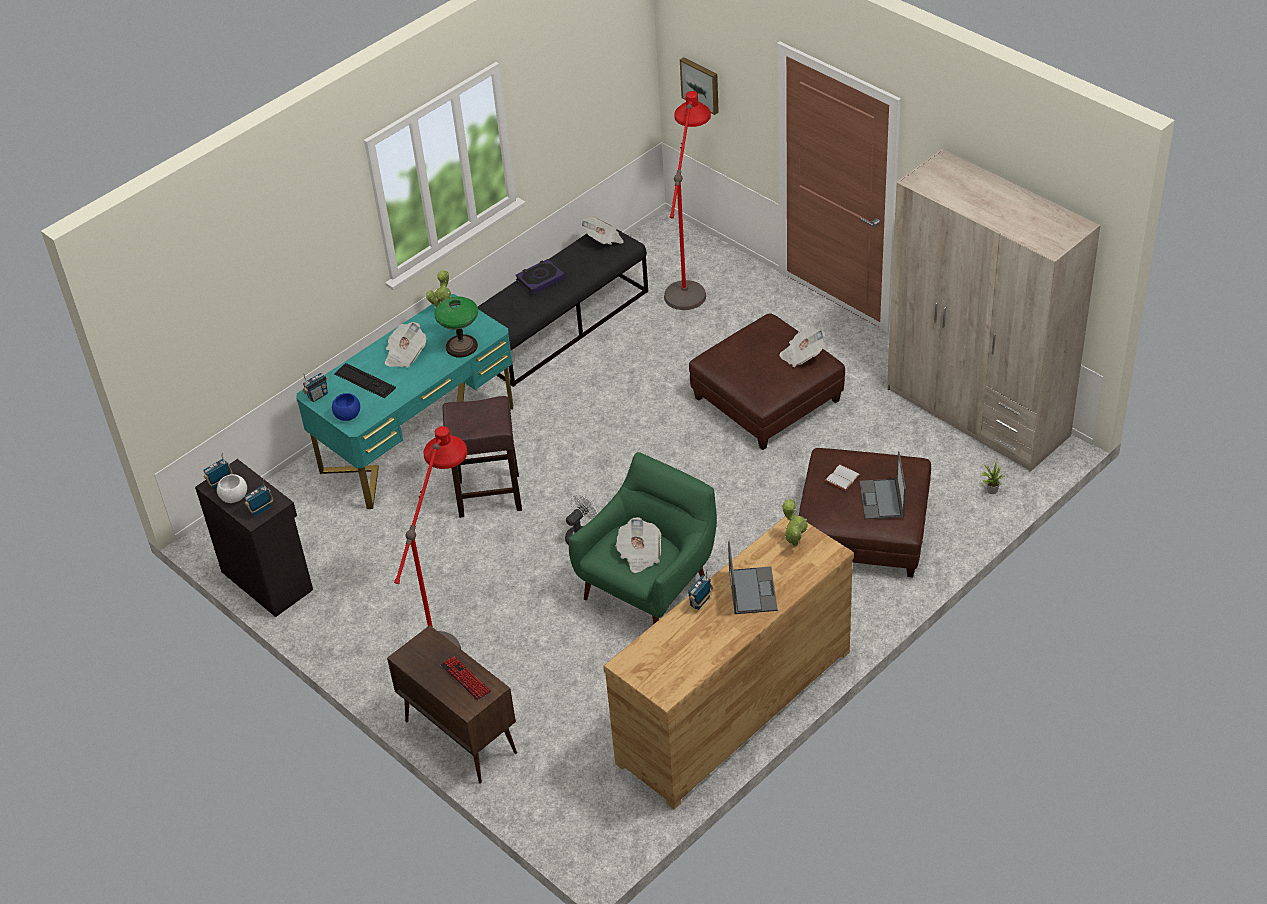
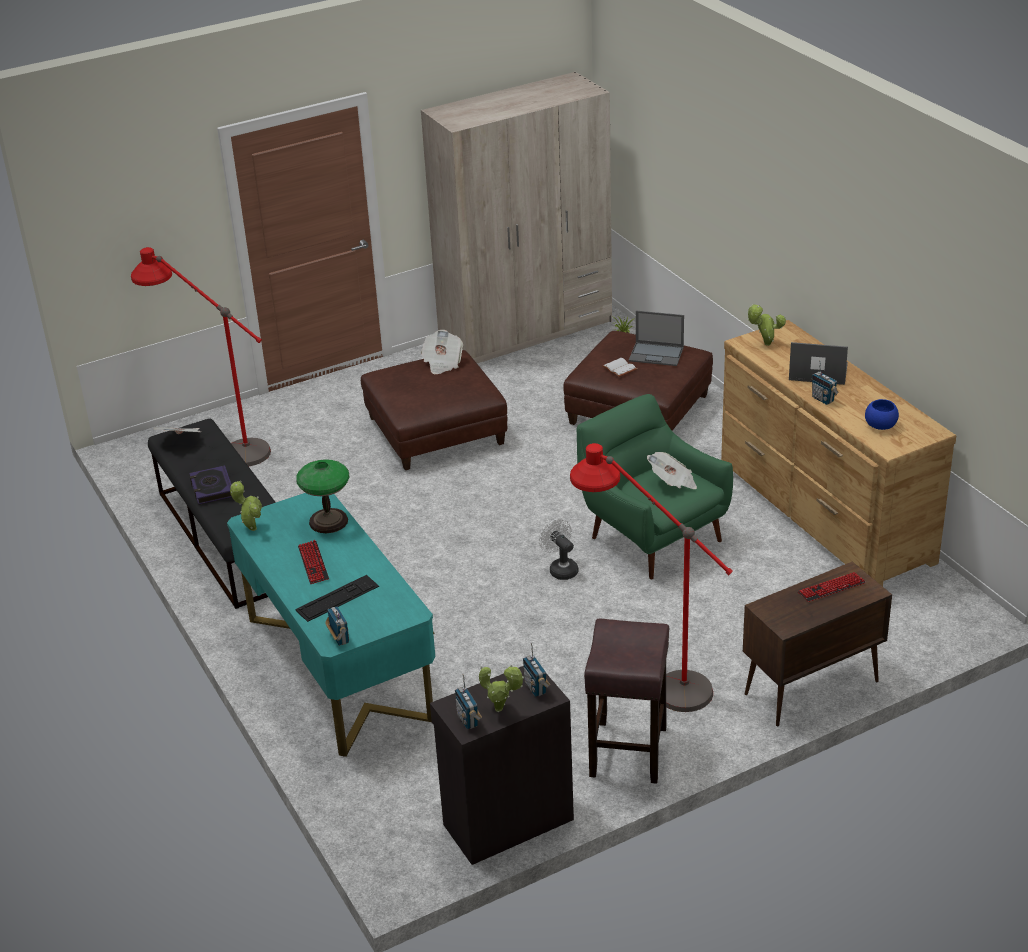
camera: 75 degrees left, 10 degrees down
(234, 497) = (501, 709): white bowl -> potted plant
(348, 415) = (391, 617): blue bowl -> blue bowl (880, 426)
(405, 355) = (313, 563): newspaper -> keyboard
(487, 495) = (464, 625): brown stool -> brown stool (628, 753)
(701, 84) = (124, 251): picture -> none

